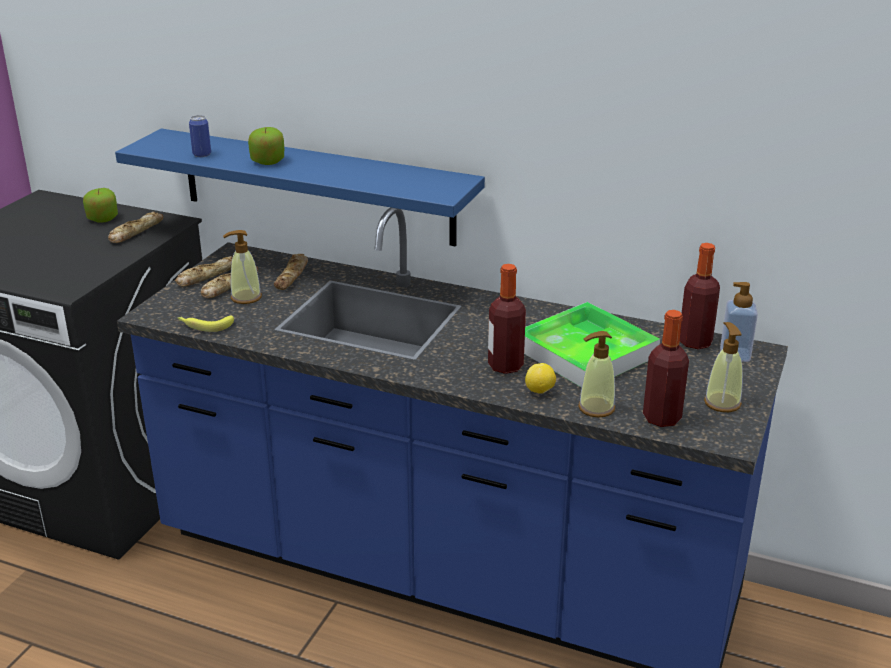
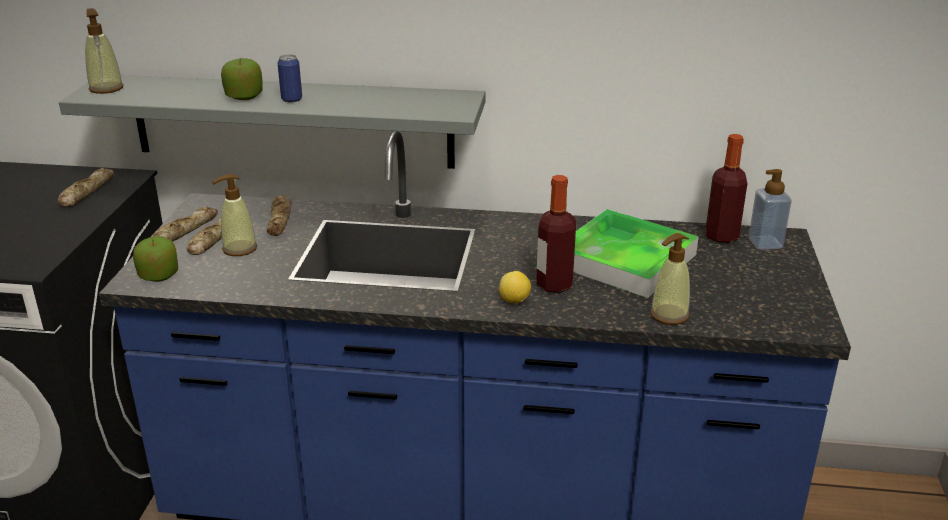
camera: 15 degrees left, 0 degrees up
(102, 218) = (40, 182): apple -> apple (159, 275)
(202, 154) = (164, 96): can -> can (291, 99)
(205, 326) = (207, 285): banana -> none
(316, 186) = (292, 121): blue shelf -> grey shelf
(540, 391) = (604, 306): lemon -> lemon (514, 301)
(661, 418) = (737, 316): bottle -> none
(722, 403) = (783, 292): soap dispenser -> soap dispenser (106, 88)

